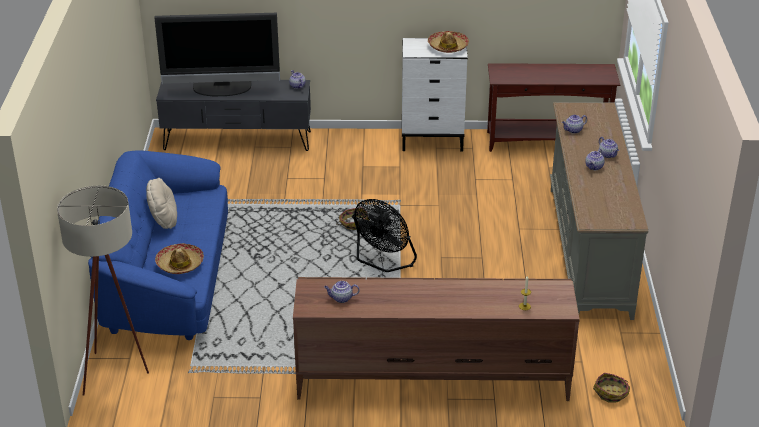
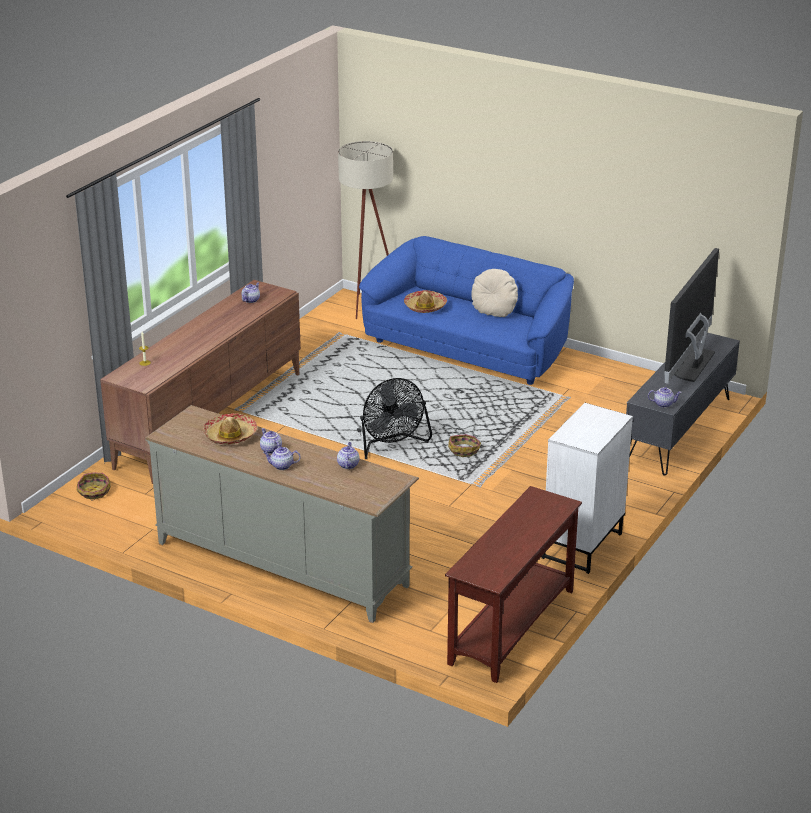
camera: 120 degrees right, 5 degrees down
(447, 47) = (584, 435): hat -> hat (230, 435)

